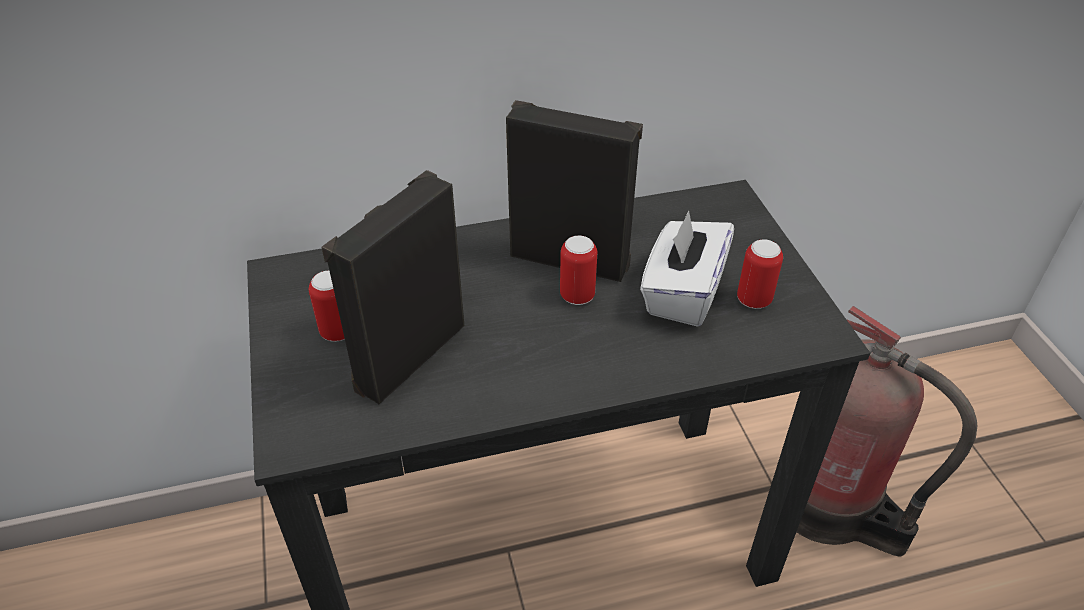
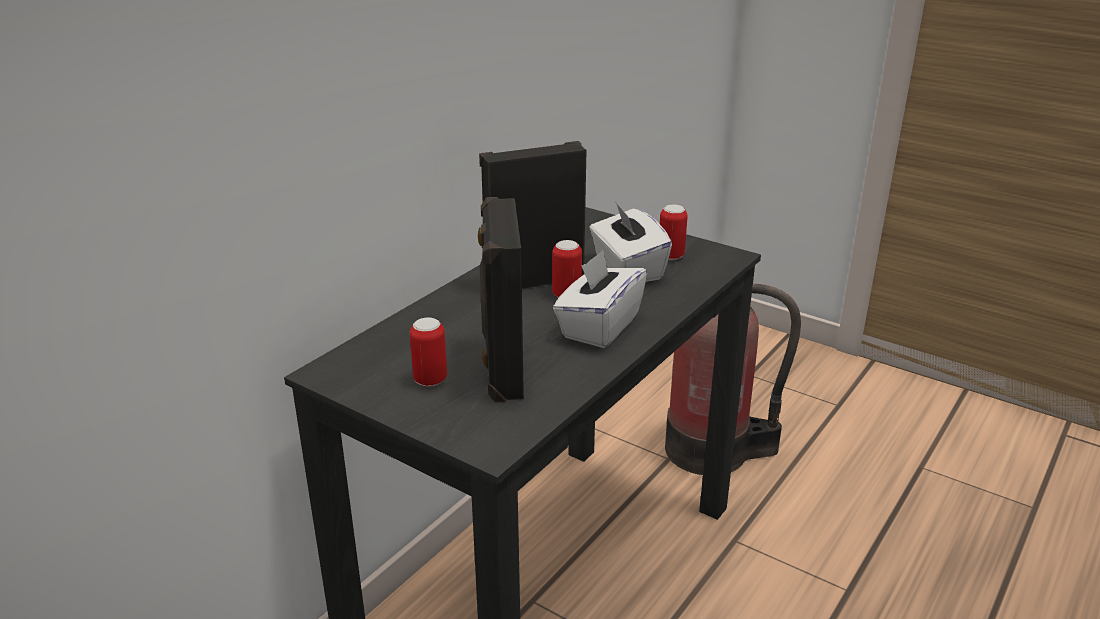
camera: 40 degrees left, 15 degrees down
(557, 355) = (599, 326): none -> white tissue box

